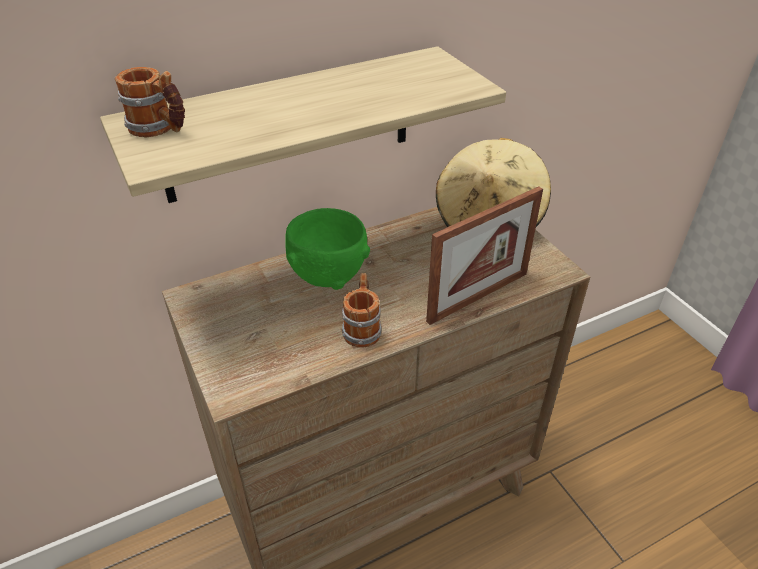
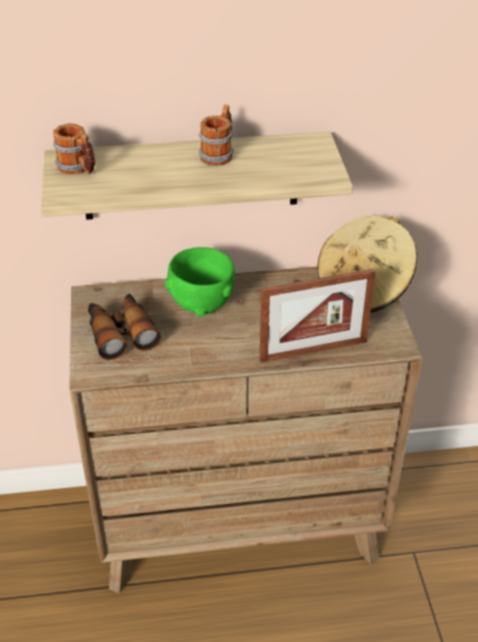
camera: 20 degrees right, 0 degrees up
(248, 331) = (121, 333): none -> binoculars
(362, 328) = (207, 351): mug -> mug (219, 154)

